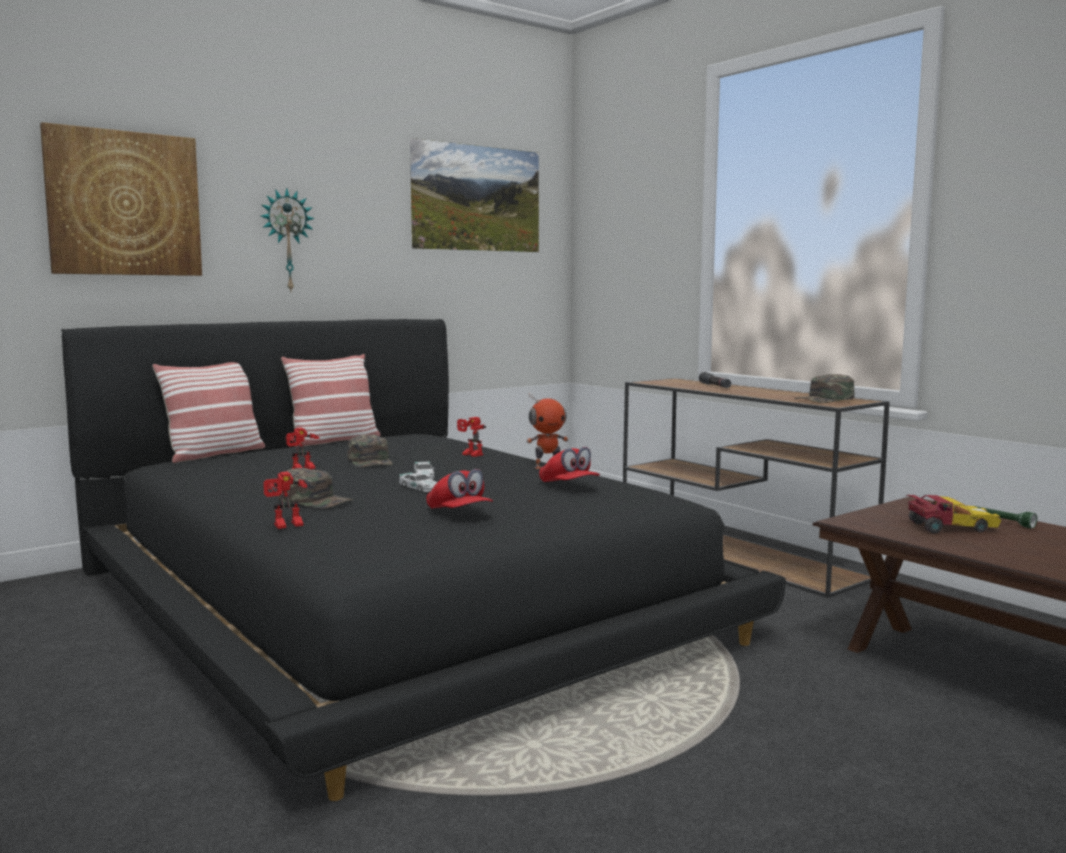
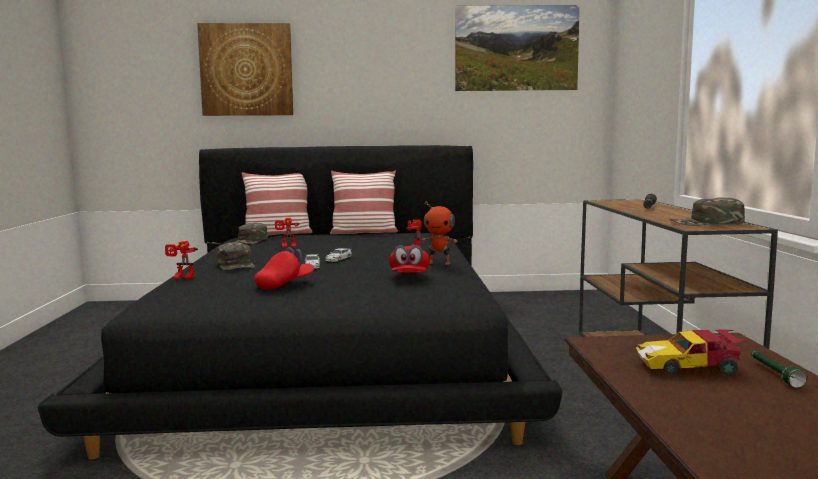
camera: 35 degrees right, 0 degrees up
(287, 240) = (354, 89): wall clock -> none
(371, 461) = (338, 246): green cap -> green cap (250, 241)
(459, 513) = (285, 284): red cap -> red cap turned 135 degrees counterclockwise
(949, 527) = (689, 367): toy car -> toy car turned 150 degrees clockwise

